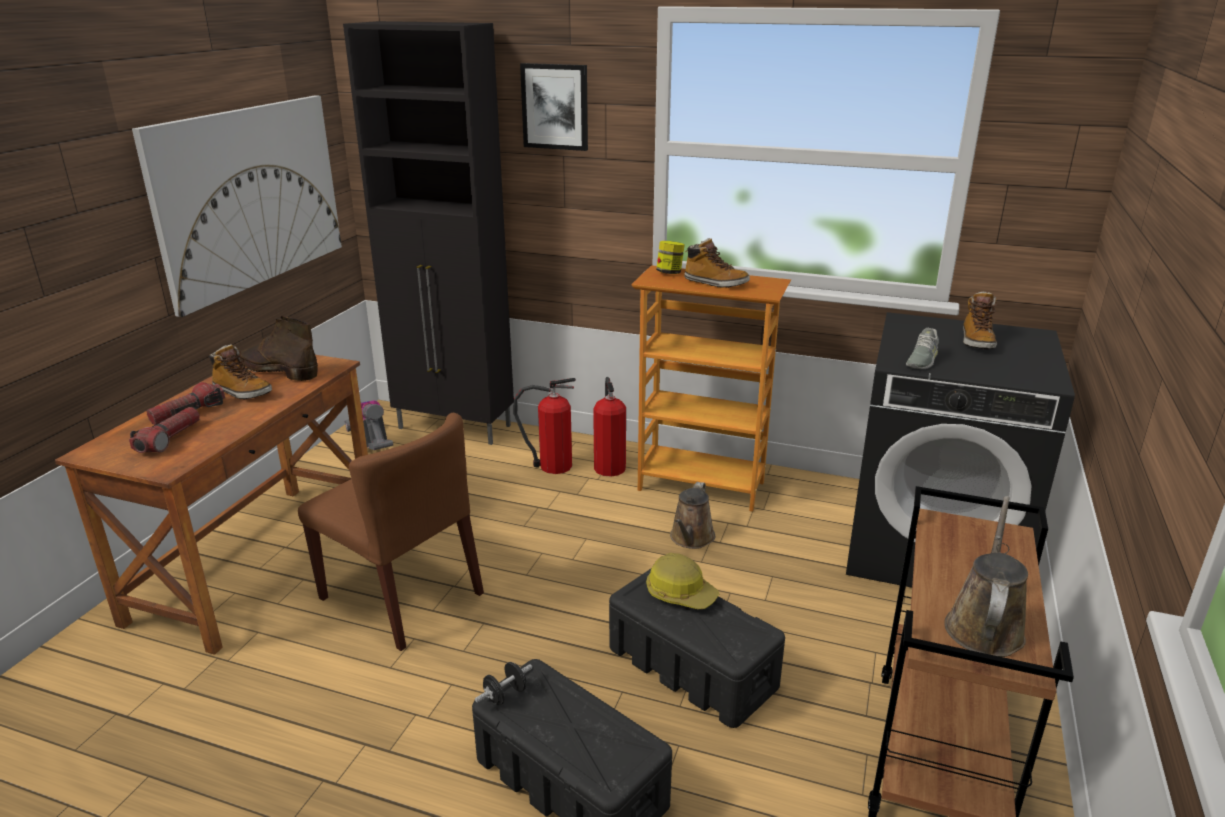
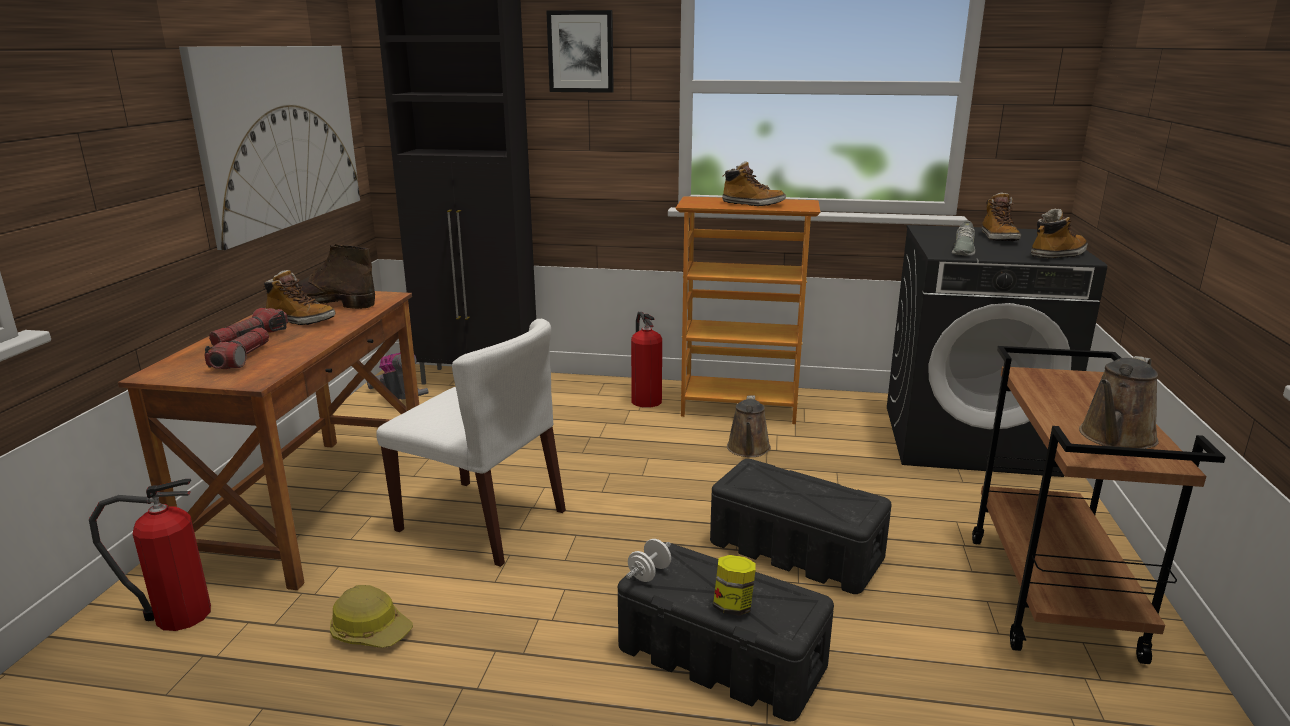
camera: 10 degrees left, 5 degrees down
(402, 596) = (483, 520): brown chair -> white chair
(505, 695) = (649, 573): black dumbbell -> white dumbbell
(552, 466) = (590, 403): fire extinguisher -> fire extinguisher (177, 616)
(669, 273) = (705, 200): jar -> jar (733, 606)
(680, 593) = (779, 477): hard hat -> hard hat (371, 630)
(984, 626) = (1115, 438): brown watering can -> brown watering can turned 150 degrees counterclockwise
(1026, 375) = (1057, 255): none -> boot

